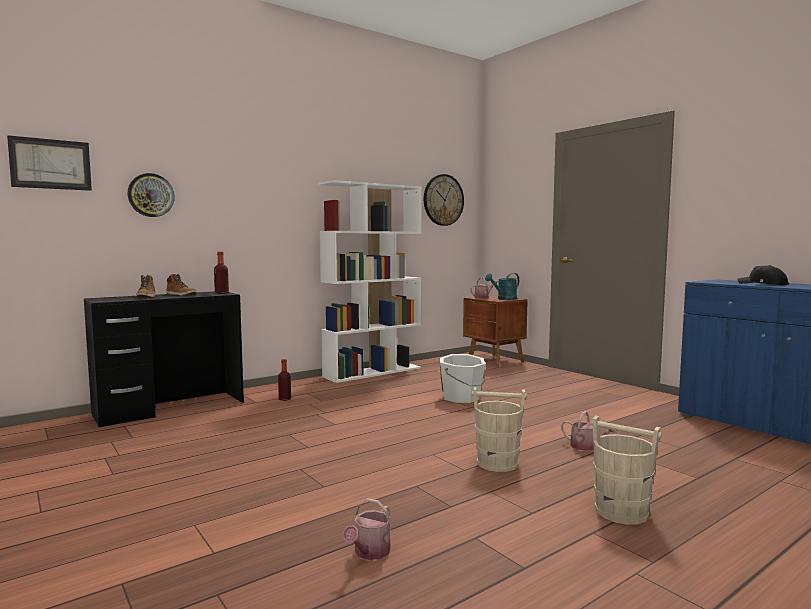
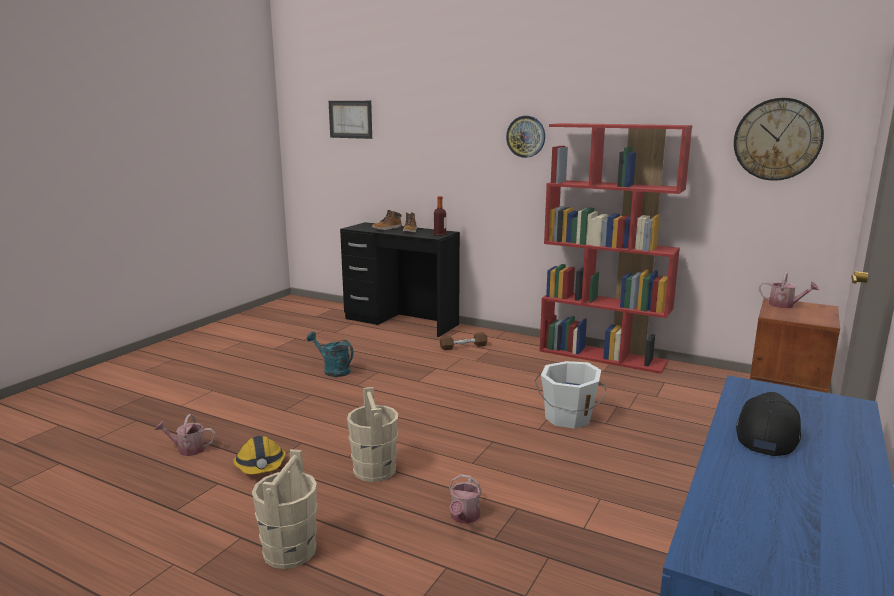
camera: 65 degrees right, 10 degrees up
(151, 195) = (409, 141): wall clock -> wall clock (526, 136)
(284, 399) = (463, 347): bottle -> brown dumbbell
(373, 372) = (603, 356): white bookcase -> red bookcase
(452, 511) = (260, 466): none -> hard hat
(504, 299) = (799, 316): turquoise watering can -> turquoise watering can (333, 370)

